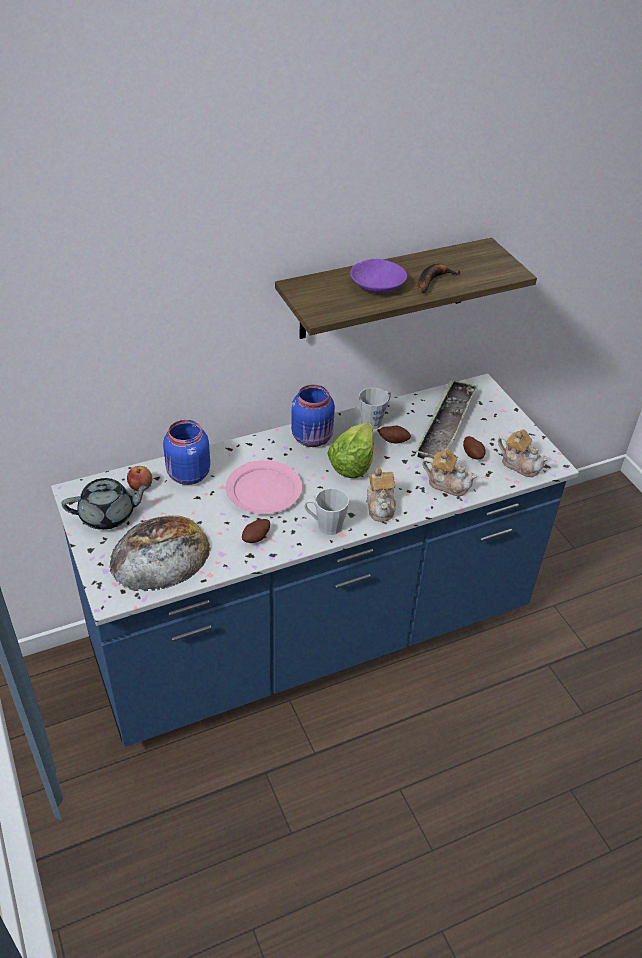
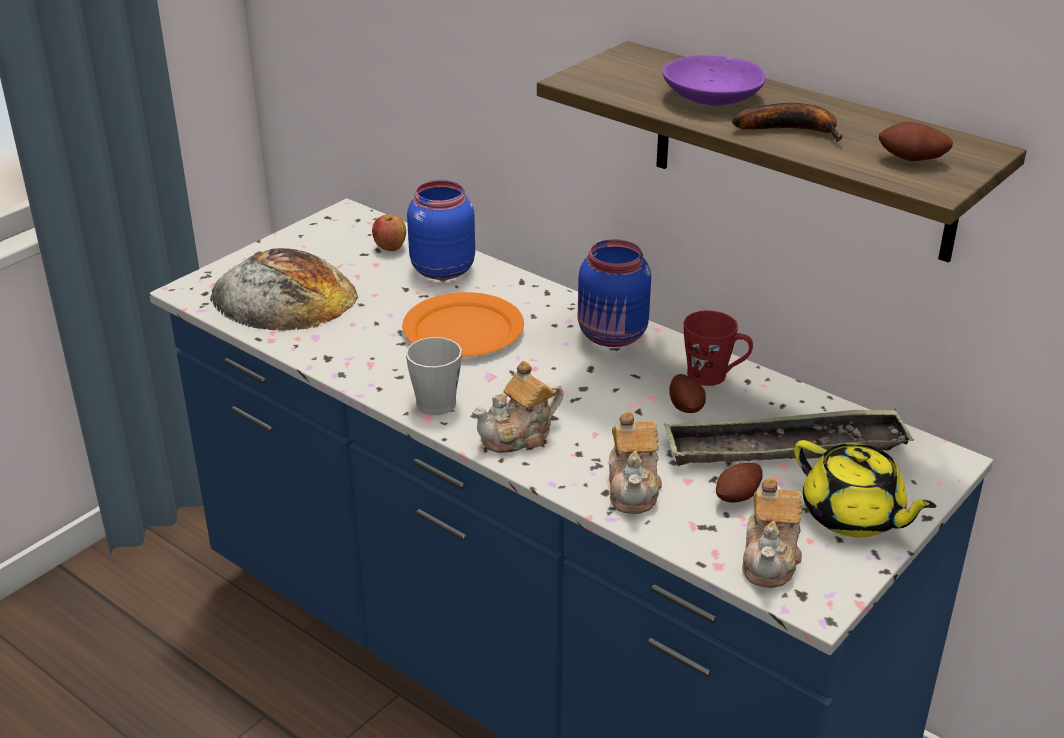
camera: 65 degrees right, 10 degrees down
(108, 515) = (324, 245): grey teapot -> none
(257, 538) = (364, 353): potato -> potato (912, 161)
(263, 490) = (462, 330): pink plate -> orange plate
(352, 462) = (593, 384): lettuce -> none
(374, 420) = (714, 376): grey mug -> red mug
(504, 428) = (853, 516): none -> yellow teapot

